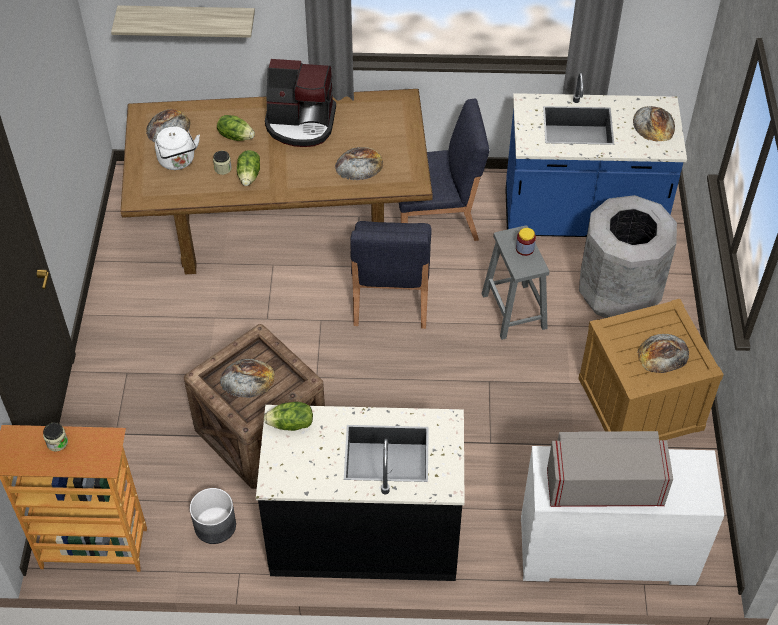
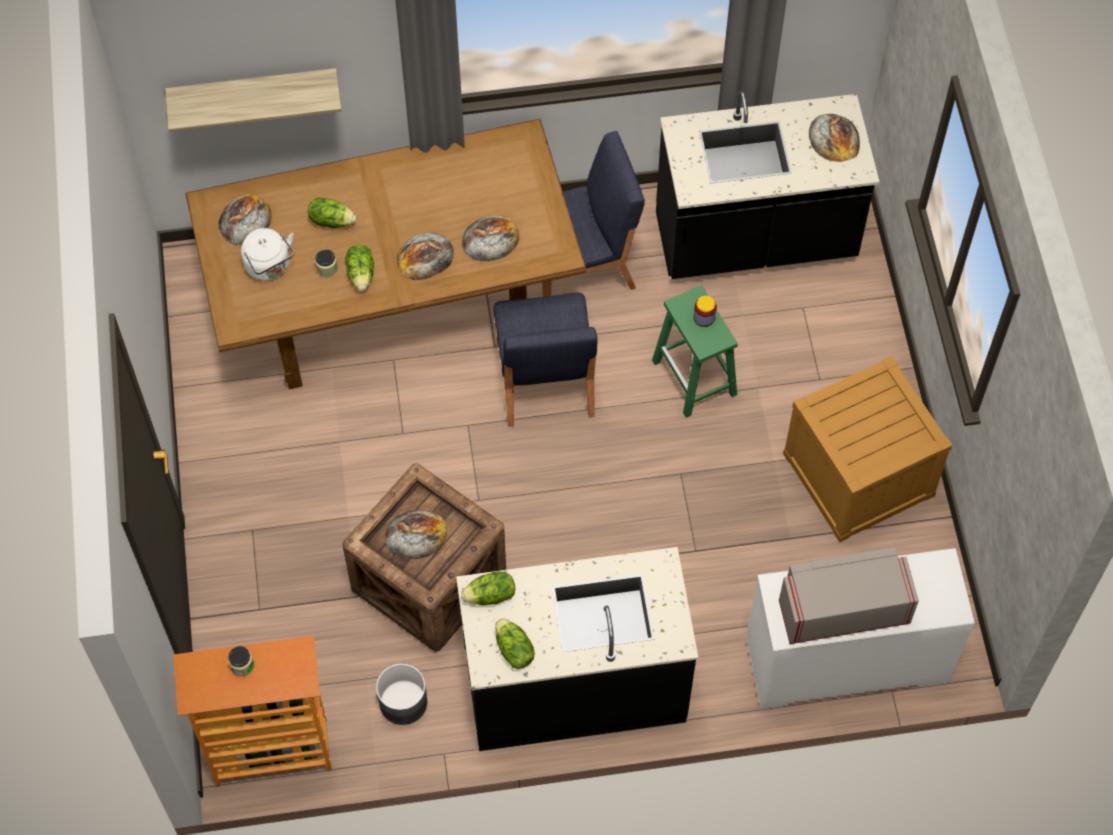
camera: 10 degrees left, 10 degrees up
(300, 471) = (513, 650): none -> lettuce
(301, 123) = (407, 191): coffee machine -> none
(514, 312) = (695, 378): grey stool -> green stool
(582, 219) = (755, 241): blue counter -> black counter
(619, 294) = (814, 336): grey trash can -> none
(663, 354) = (882, 429): bread -> bread (425, 256)

